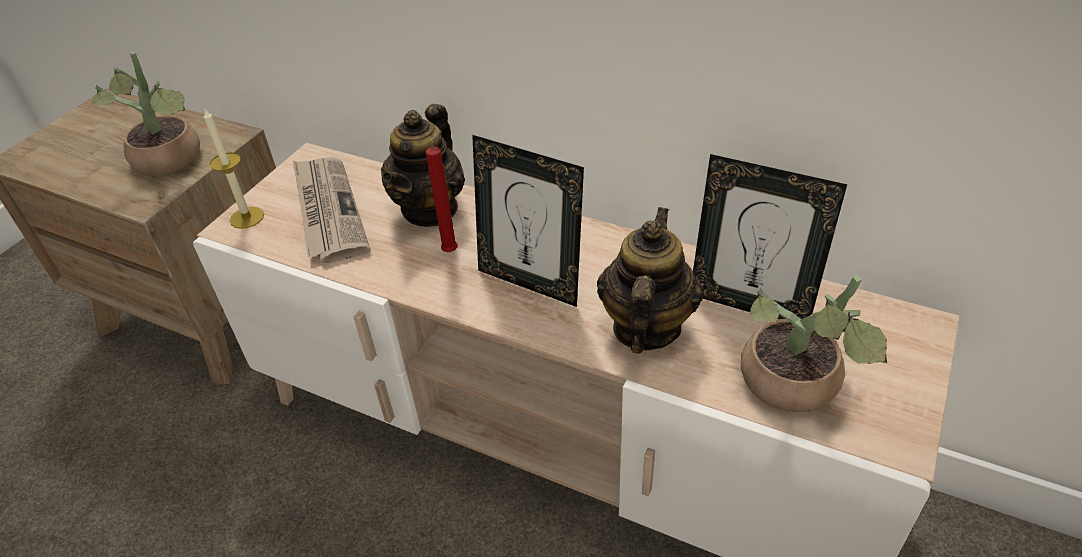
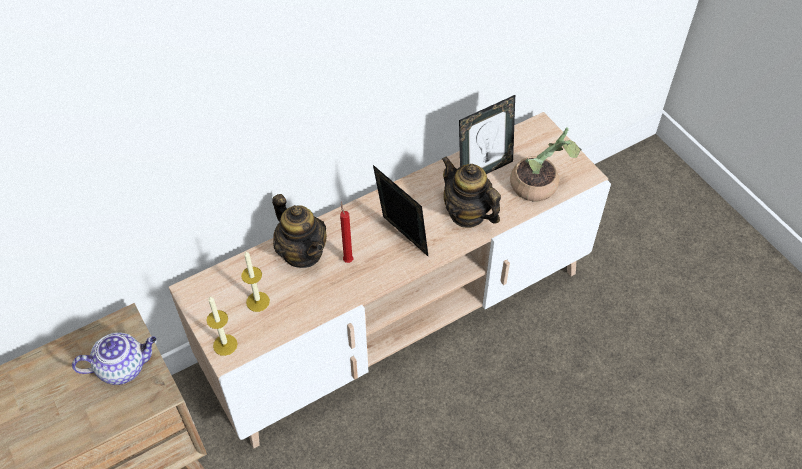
camera: 60 degrees left, 10 degrees up
(171, 162) = (123, 367): potted plant -> teapot
(328, 211) = (257, 301): newspaper -> candle
(531, 282) = (401, 239): picture frame -> picture frame turned 105 degrees counterclockwise

